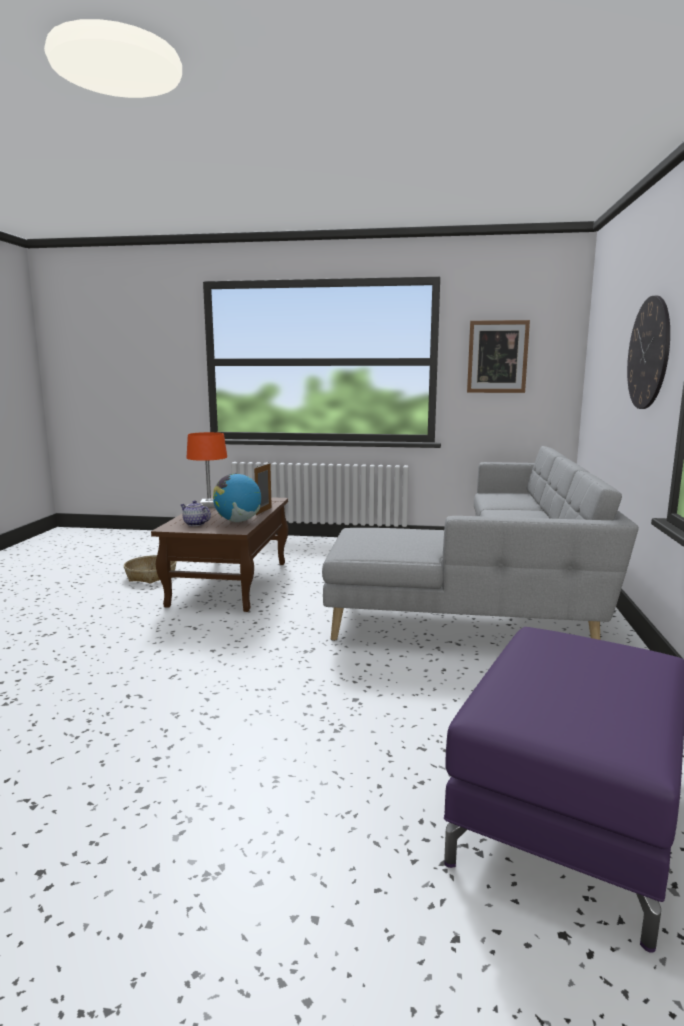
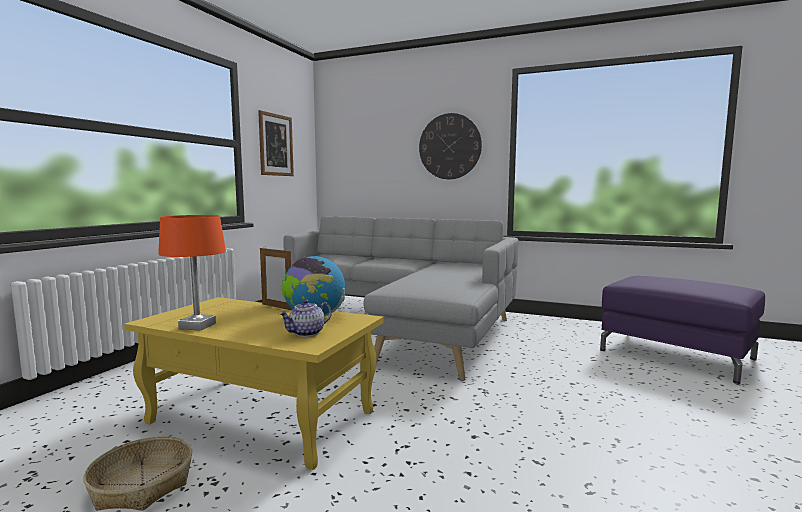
camera: 75 degrees left, 5 degrees down
(230, 583) = (263, 417): brown coffee table -> yellow coffee table

